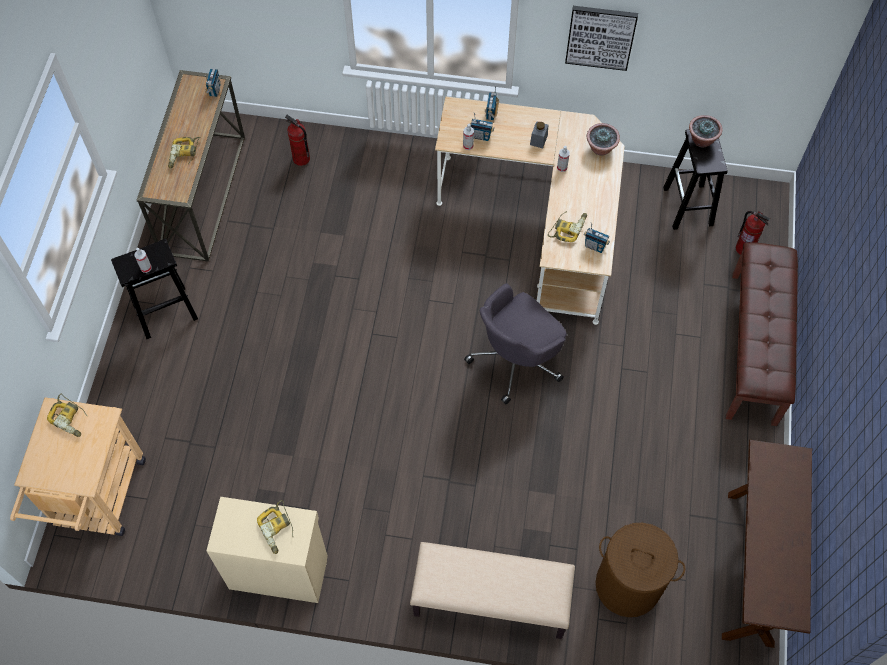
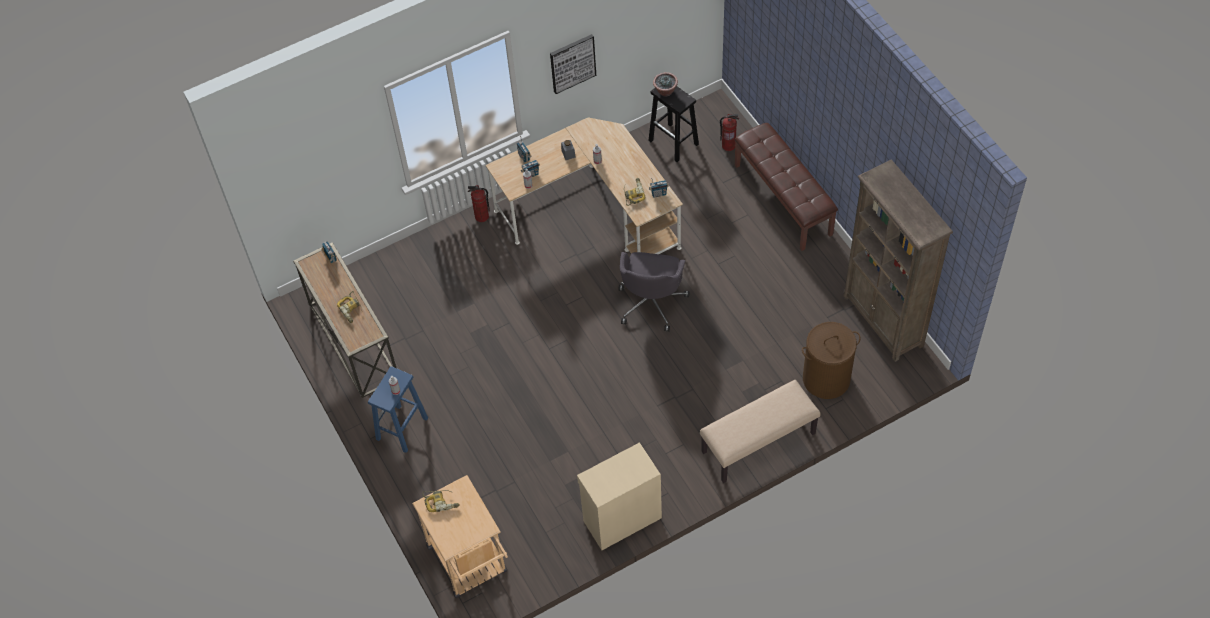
camera: 35 degrees left, 5 degrees down
(164, 313) = (401, 429): black stool -> blue stool
(278, 529) = (627, 467): power drill -> none
(301, 159) = (398, 275): fire extinguisher -> fire extinguisher (481, 217)
(601, 149) = (610, 135): potted plant -> none
(750, 567) = (883, 321): brown console table -> brown bookcase

